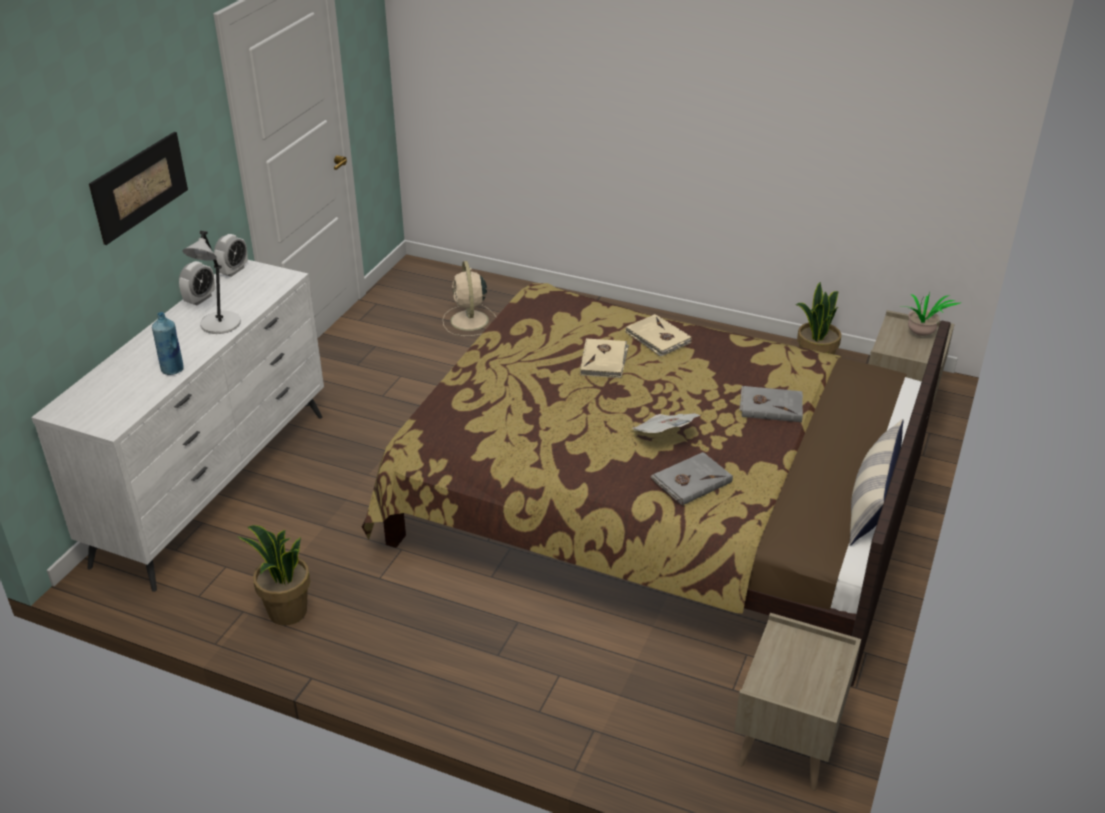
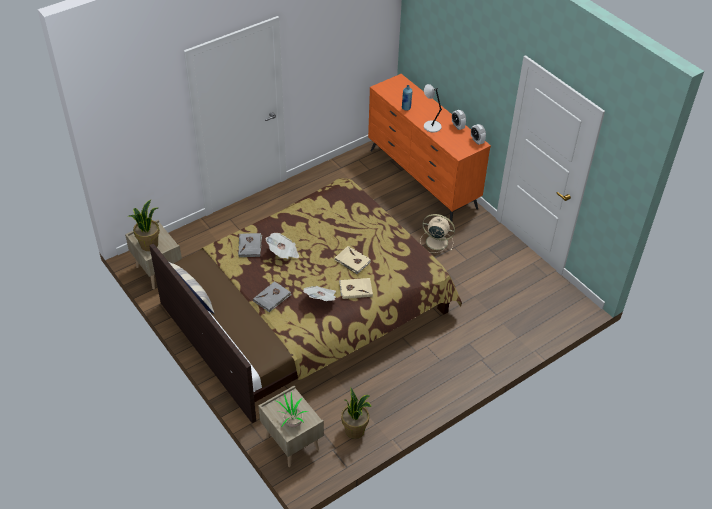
camera: 120 degrees right, 10 degrees up
(139, 186) = (465, 67): picture -> none
(215, 486) = (422, 179): white dresser -> orange dresser
(287, 612) = (331, 177): potted plant -> potted plant (149, 244)
(469, 321) = (503, 305): beige fan -> beige fan (435, 242)
(714, 360) = (321, 299): none -> newspaper

